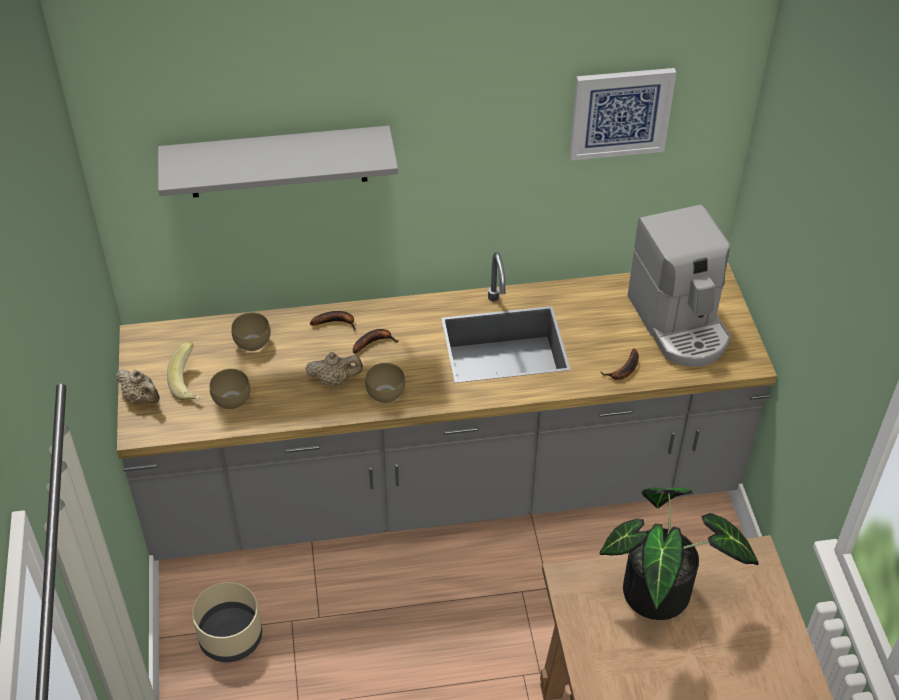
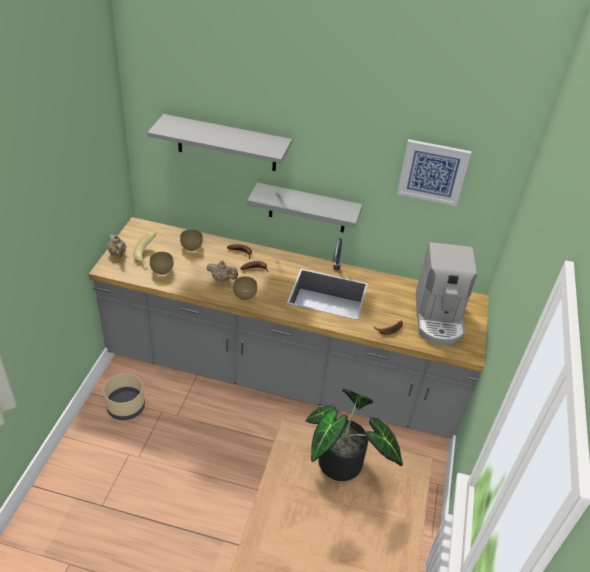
camera: 20 degrees right, 5 degrees down
(427, 221) = (307, 208): none -> grey shelf

